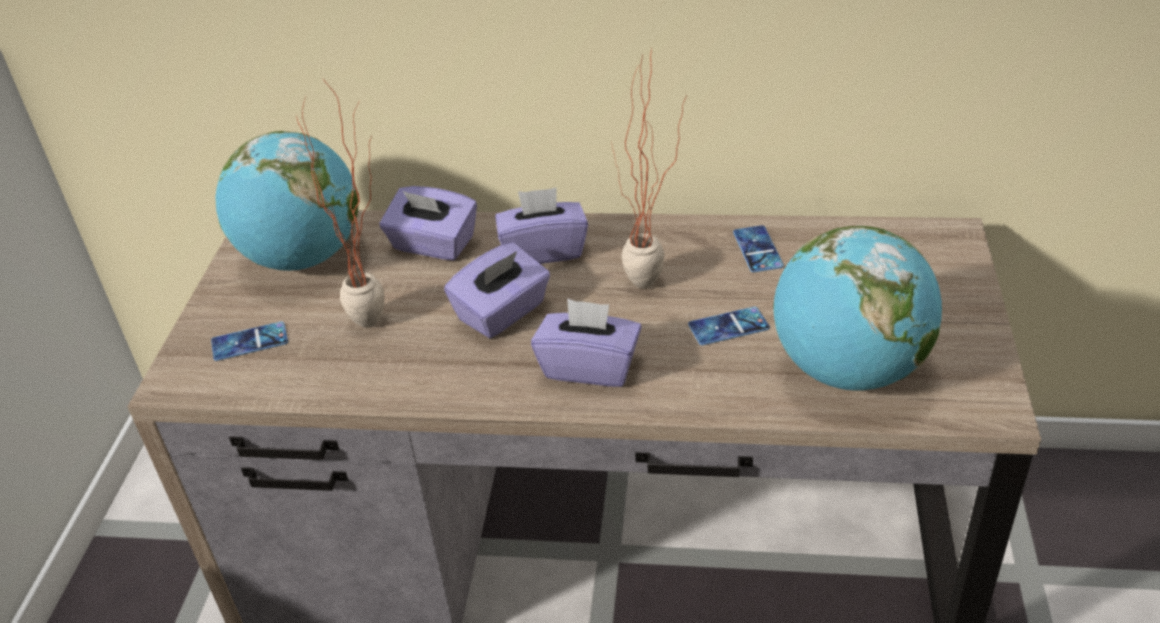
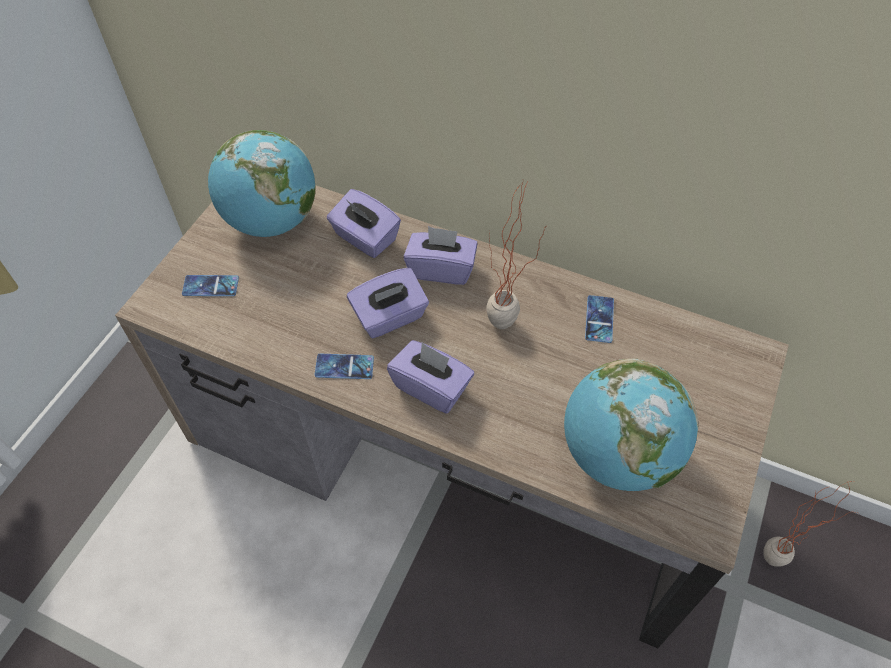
camera: 15 degrees right, 15 degrees up
(381, 317) = (305, 293): potted plant -> potted plant (779, 557)
(728, 327) = (546, 385): phone -> phone (344, 367)

